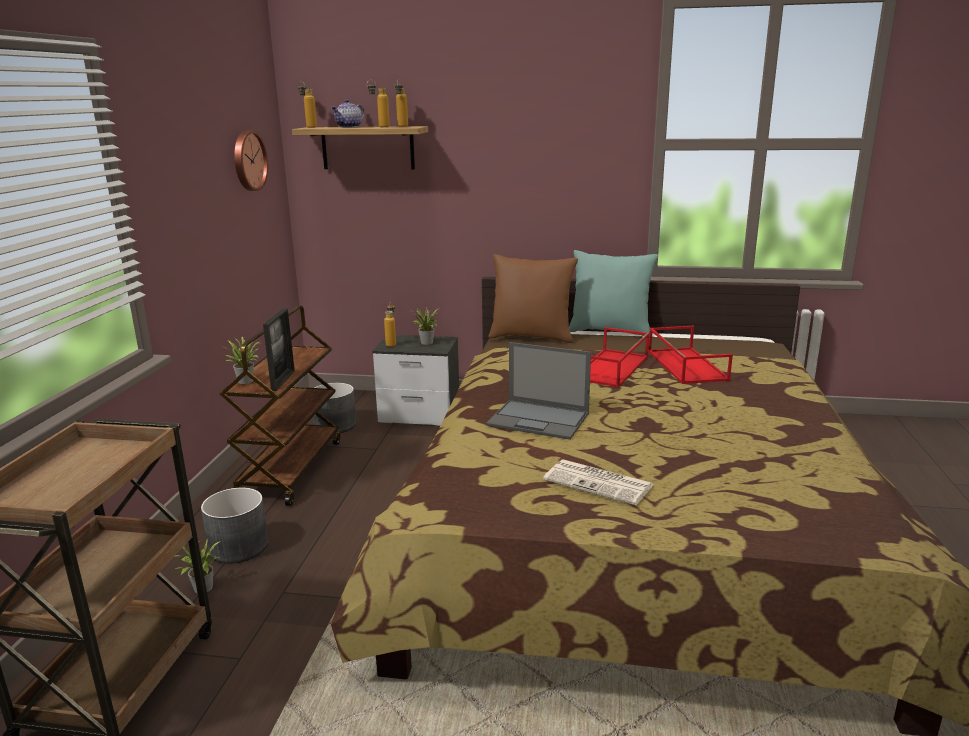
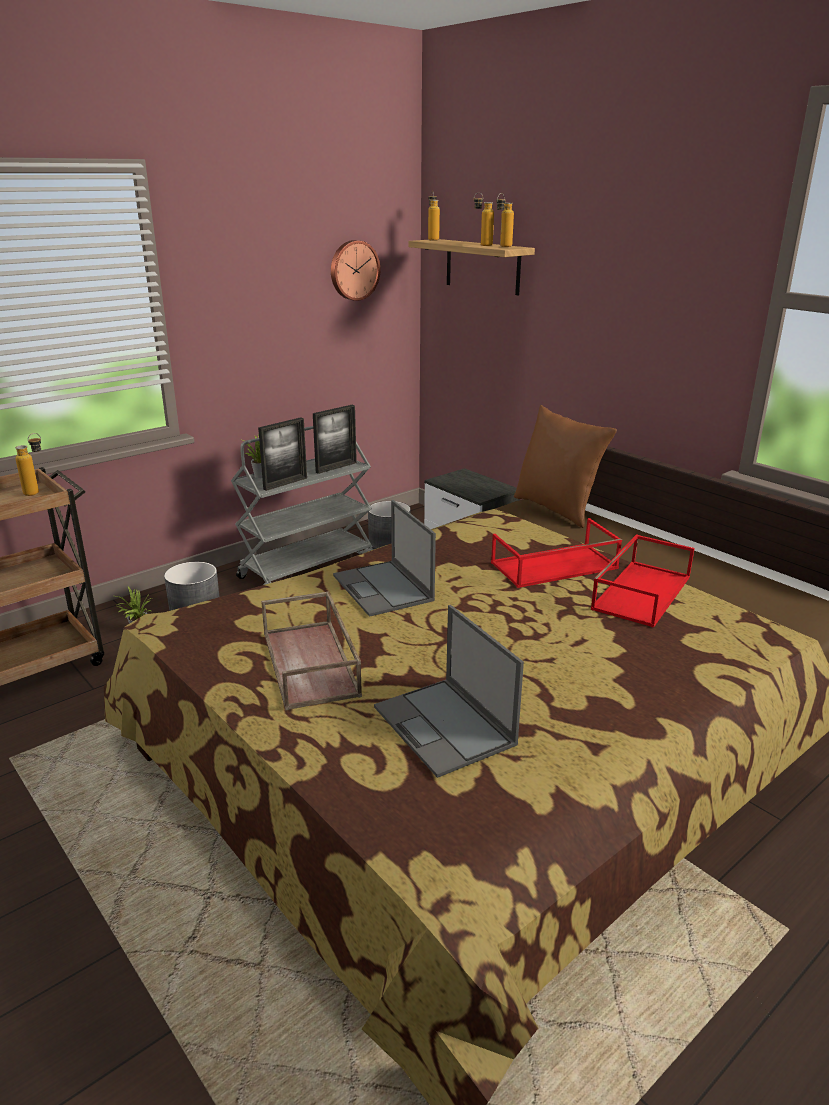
camera: 40 degrees right, 5 degrees up
(290, 469) = (307, 568): brown cart -> grey cart
(305, 356) = (336, 467): none -> picture frame
(349, 127) = (459, 243): teapot -> none
(391, 344) = (450, 478): bottle -> bottle (37, 492)
(426, 343) = (481, 487): potted plant -> none
(600, 483) = (312, 663): newspaper -> brown tray
(610, 331) = (656, 529): turquoise pillow -> none
(751, 477) = (445, 726): none -> laptop

